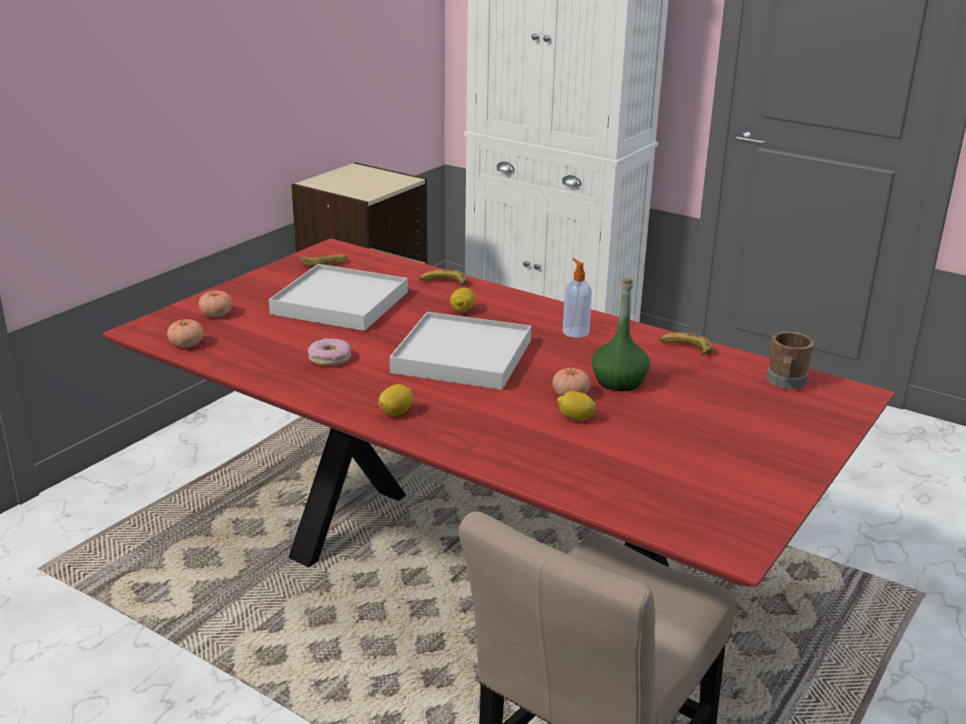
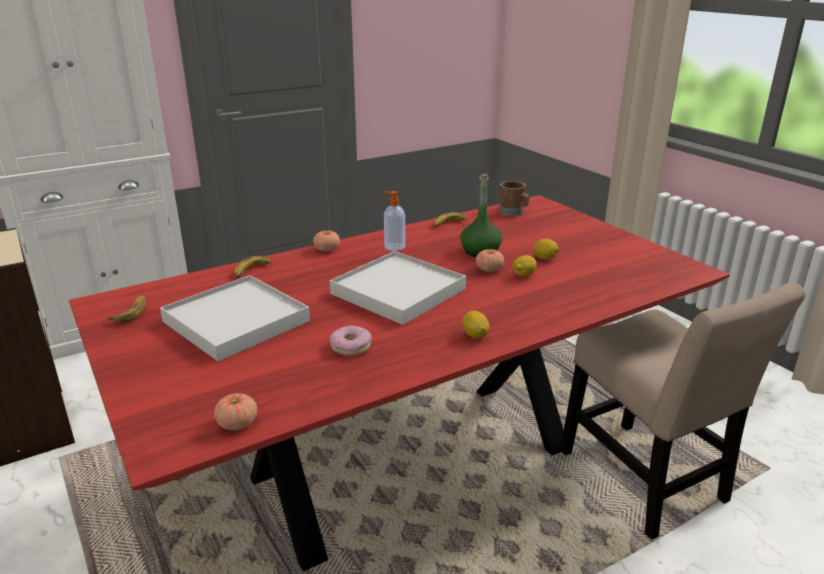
camera: 65 degrees left, 0 degrees up
(216, 314) = (179, 393): tomato -> tomato (327, 249)
(462, 310) = (315, 275): lemon -> lemon (545, 258)

